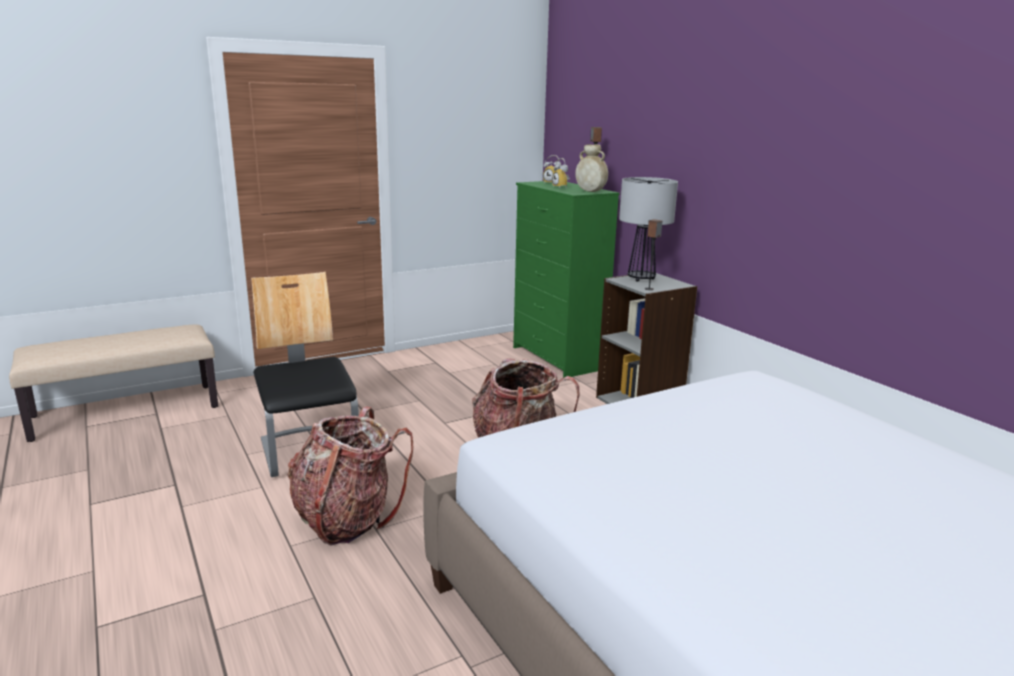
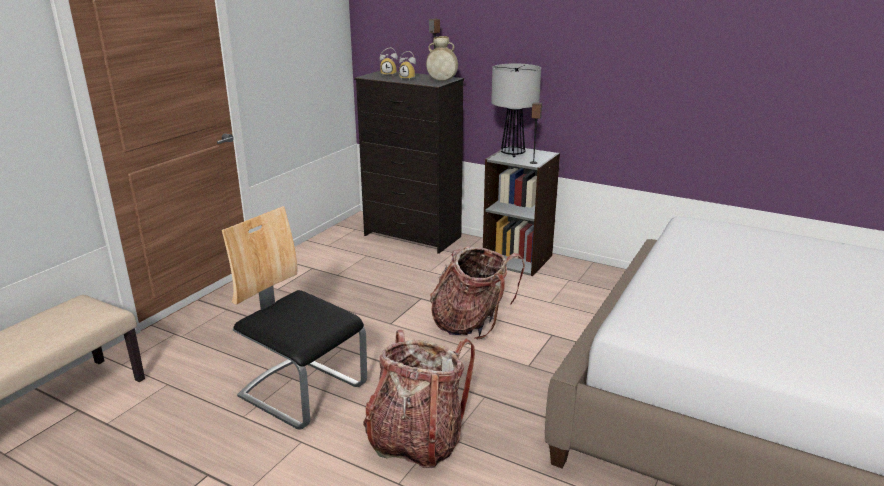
camera: 30 degrees left, 5 degrees up
(557, 358) = (412, 236): green dresser -> black dresser

